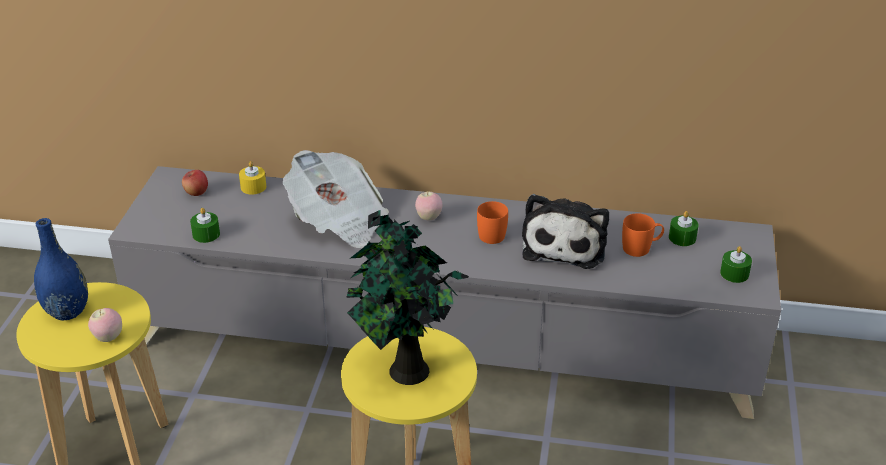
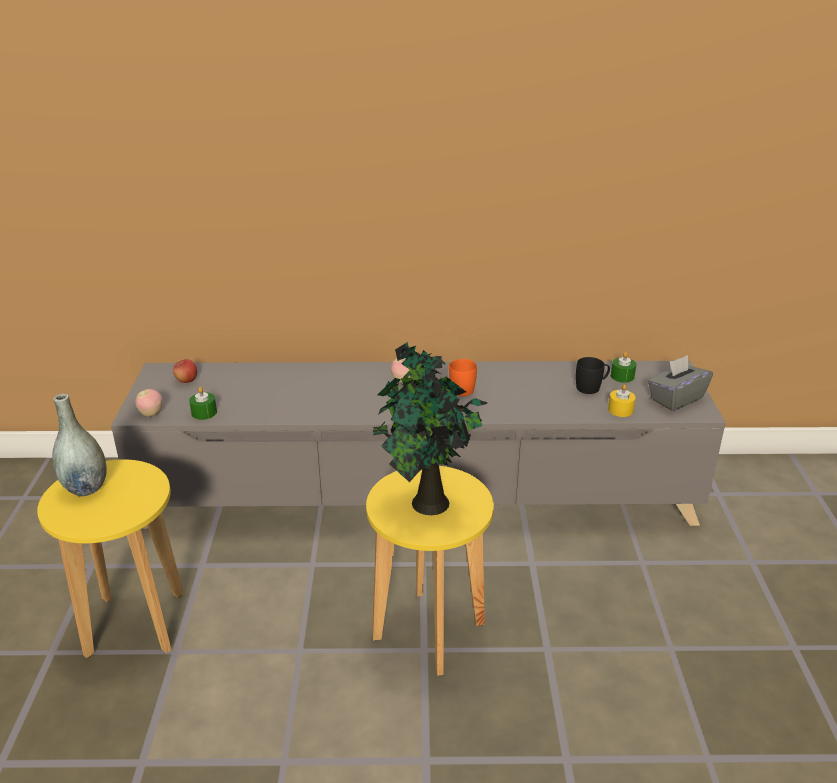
camera: 10 degrees left, 5 degrees down
(67, 311) = (86, 488): blue vase -> grey vase
(108, 337) = (132, 506): apple -> apple (151, 414)
(253, 187) = (238, 371): yellow candle -> yellow candle (620, 410)
(338, 221) = (322, 391): newspaper -> none
(565, 244) = (527, 390): plush toy -> none
(641, 248) = (592, 387): orange mug -> black mug
(734, 273) = (676, 399): green candle -> grey tissue box

